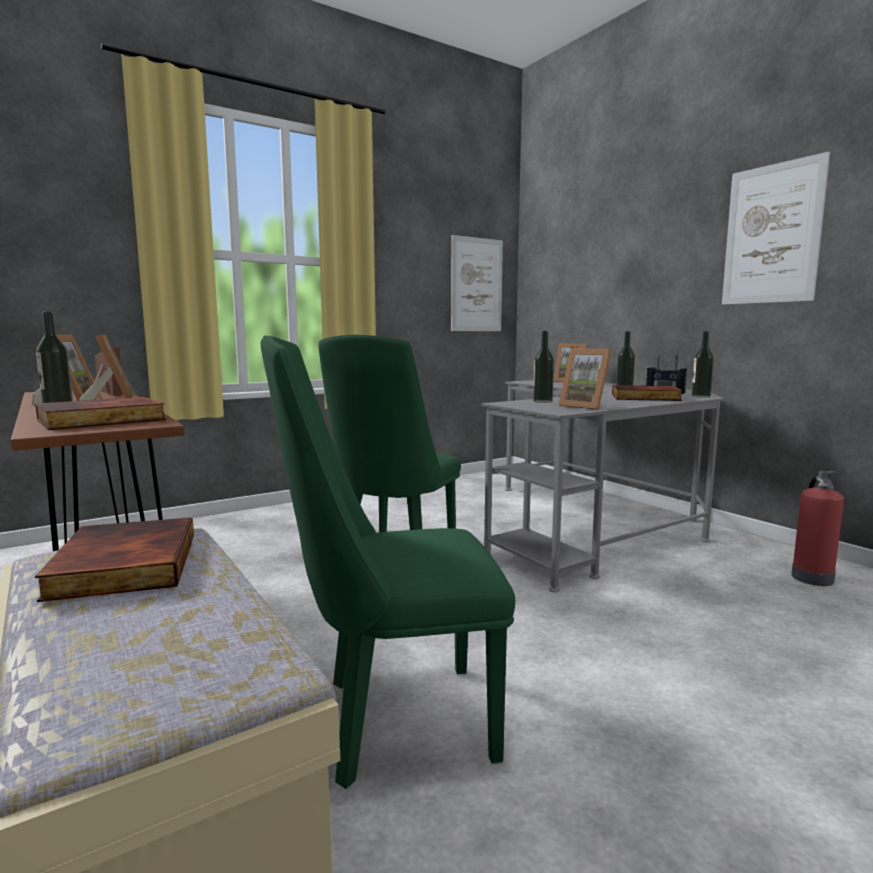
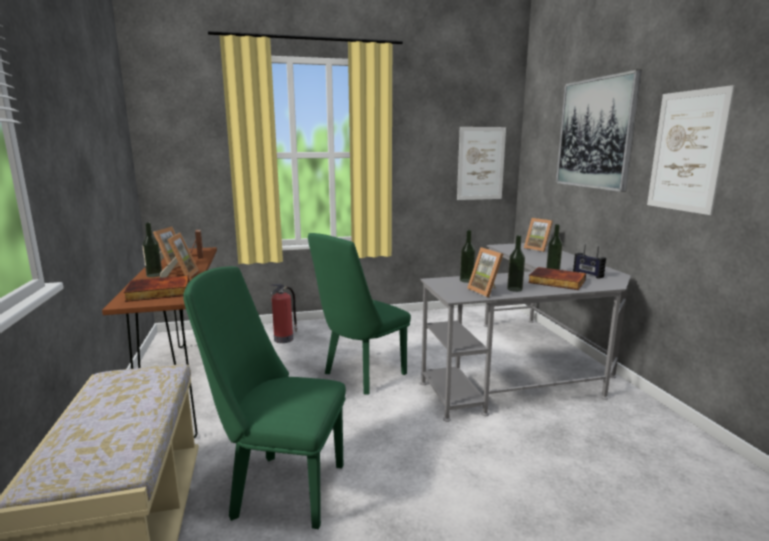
camera: 20 degrees right, 5 degrees up
(122, 565) = (127, 387): book -> none
(636, 233) = (595, 133): none -> picture
(701, 396) = (608, 284): bottle -> bottle (514, 289)
(811, 577) = (663, 448): fire extinguisher -> fire extinguisher (284, 339)

